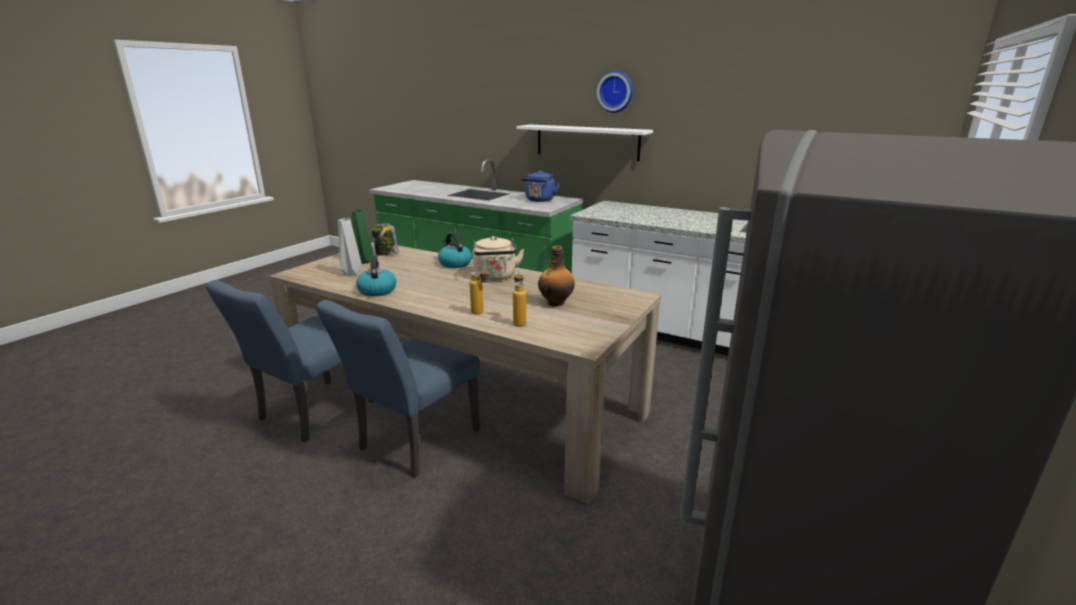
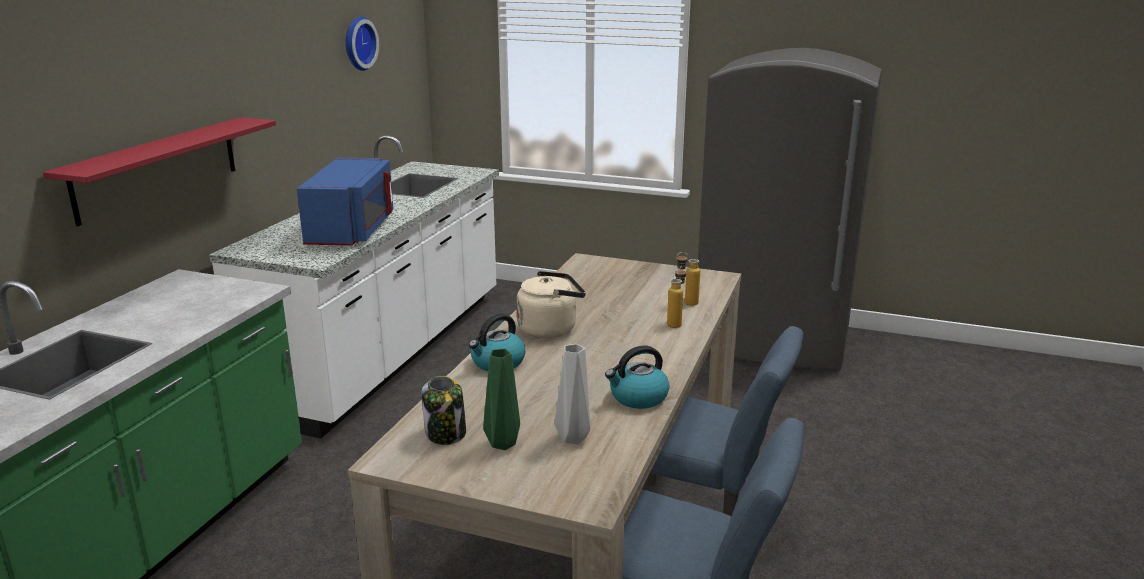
camera: 100 degrees left, 0 degrees up
(539, 200) = (180, 298): blue kettle -> none
(556, 303) = (624, 292): bottle -> none
(587, 142) = (158, 168): white shelf -> red shelf
(615, 91) = (181, 69): wall clock -> wall clock (357, 43)
(647, 218) = (353, 230): none -> blue microwave

